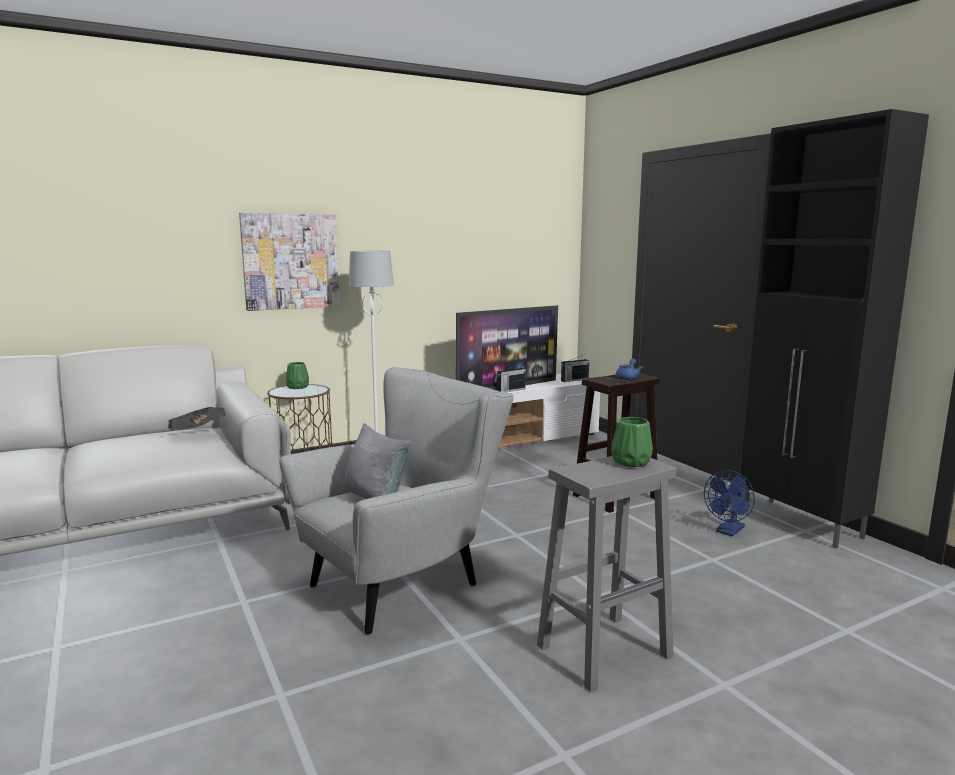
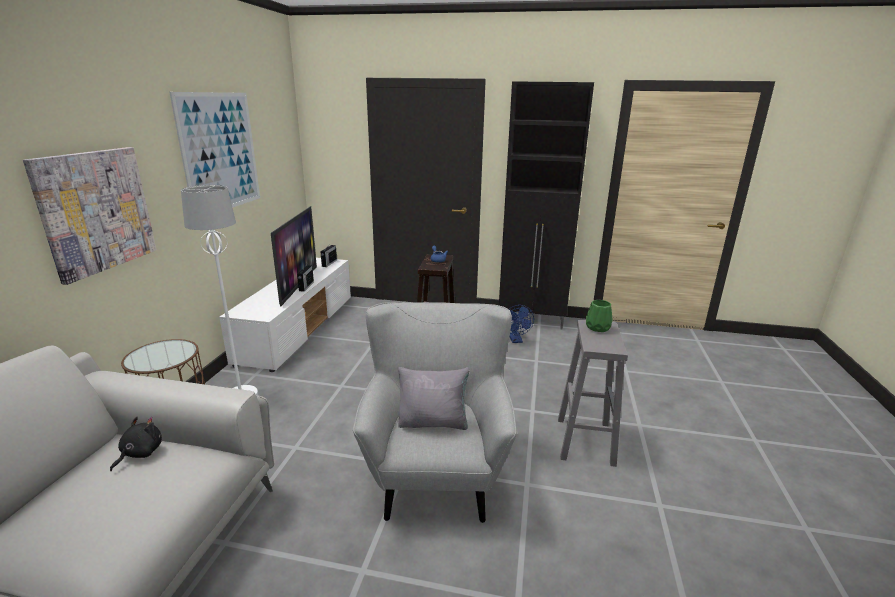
camera: 50 degrees left, 10 degrees up
(197, 434) = (140, 453): newspaper -> black plush toy
(297, 387) = (149, 351): green vase -> none
(444, 231) = (220, 152): none -> picture

